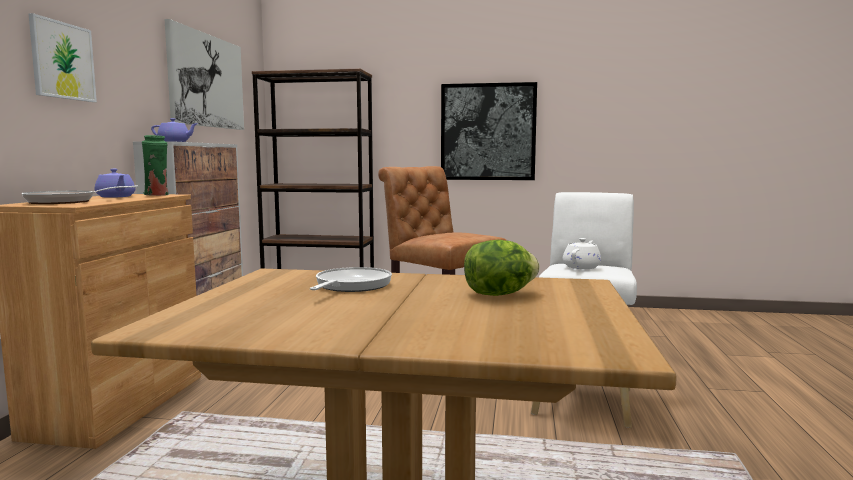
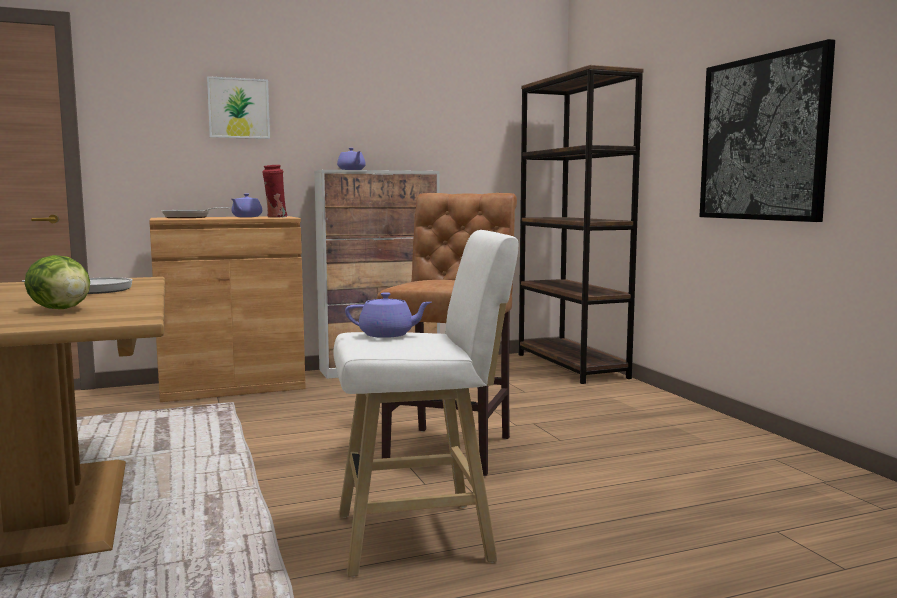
camera: 60 degrees right, 0 degrees up
(157, 195) = (276, 217): green vase -> red vase
(206, 81) = (440, 105): picture -> none
(582, 267) = (388, 334): white teapot -> purple teapot

